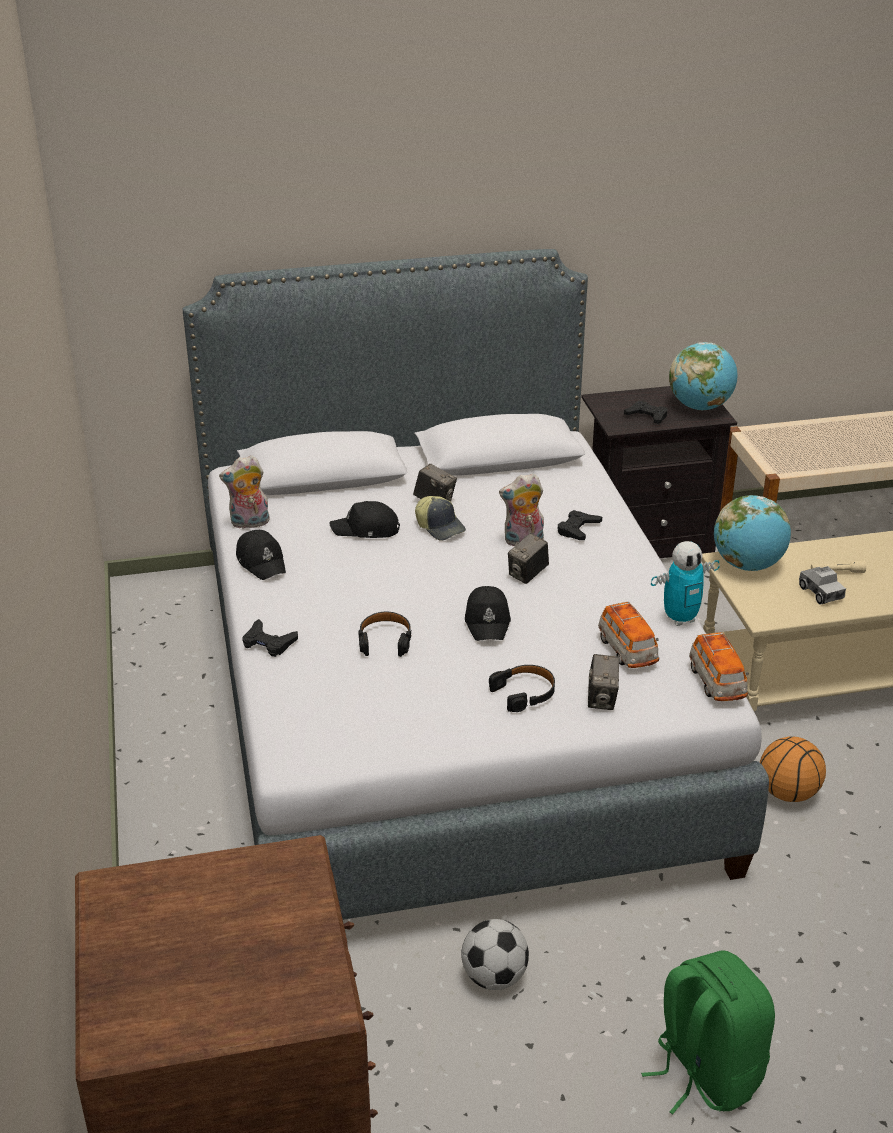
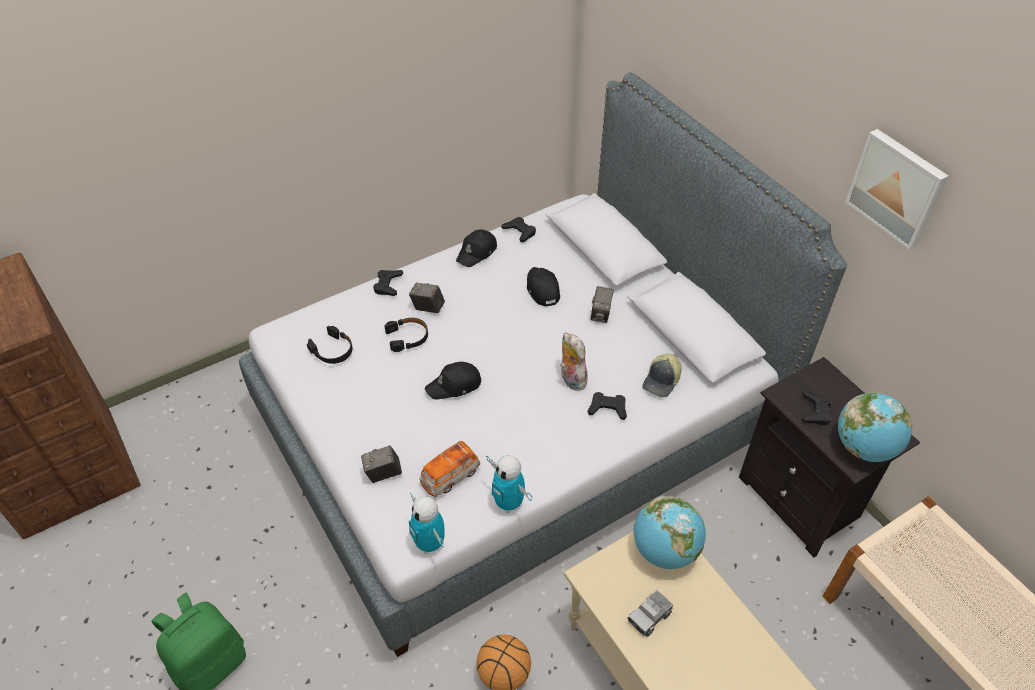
camera: 70 degrees right, 15 degrees up
(249, 523) = (519, 232): plush toy -> black game controller
(440, 527) = (566, 327): cap -> cap (662, 381)
(494, 977) = (268, 524): football -> none
(524, 693) = (377, 427): black headphones -> black headphones (333, 350)
(527, 574) = (526, 393): camera -> camera (428, 308)
(594, 171) = (897, 187): none -> picture
(716, 683) = (430, 543): toy car -> toy robot
(837, 572) = (691, 626): beige flashlight -> none

